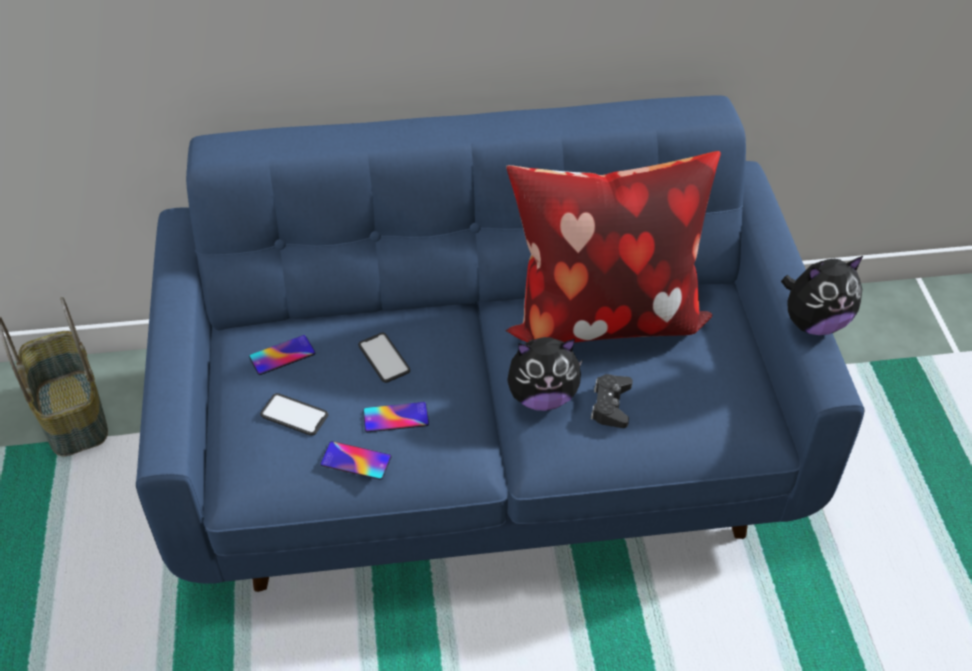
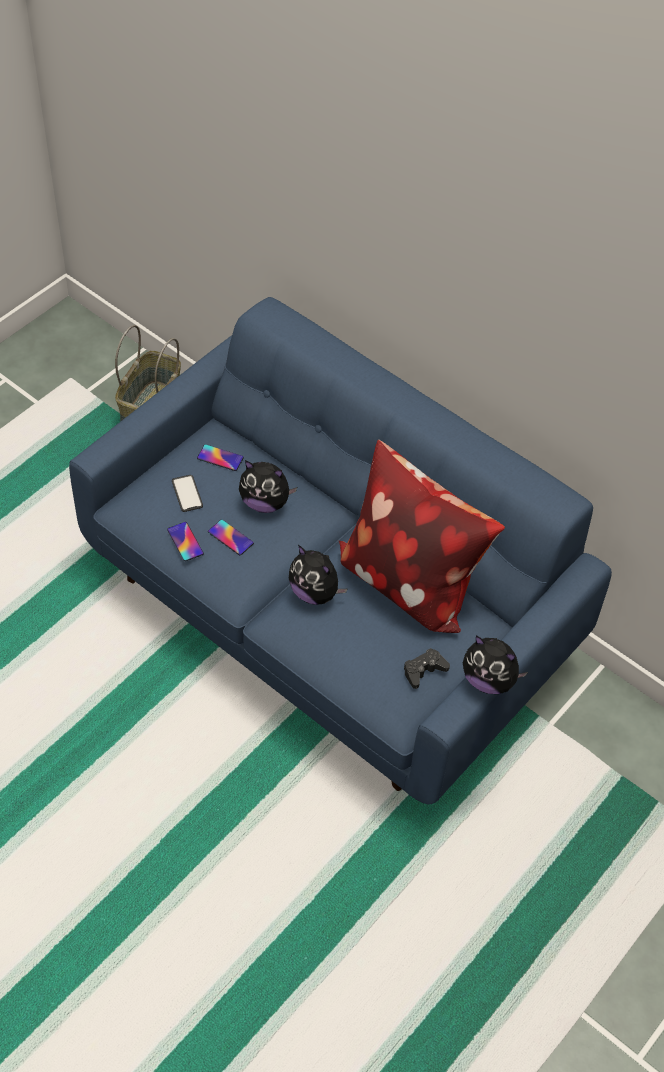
camera: 45 degrees right, 5 degrees up
(384, 358) = (265, 502): phone -> plush toy
(611, 405) = (341, 628): black game controller -> black game controller (424, 670)

